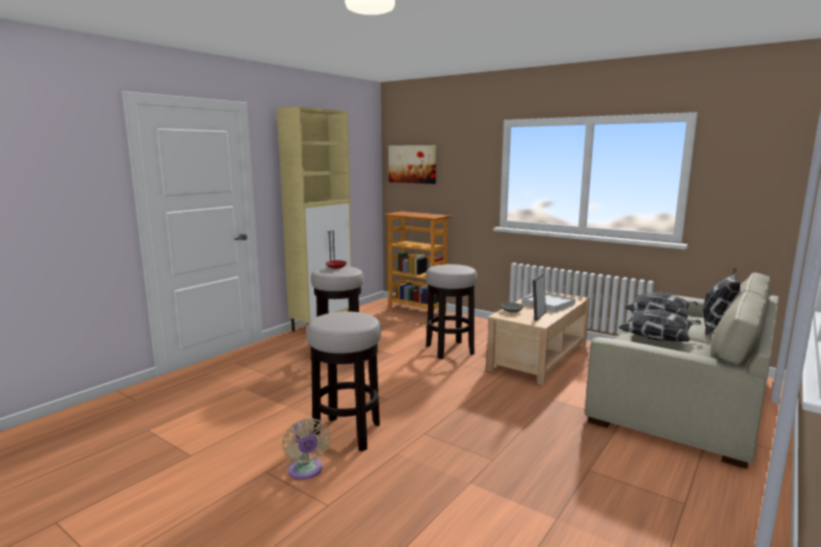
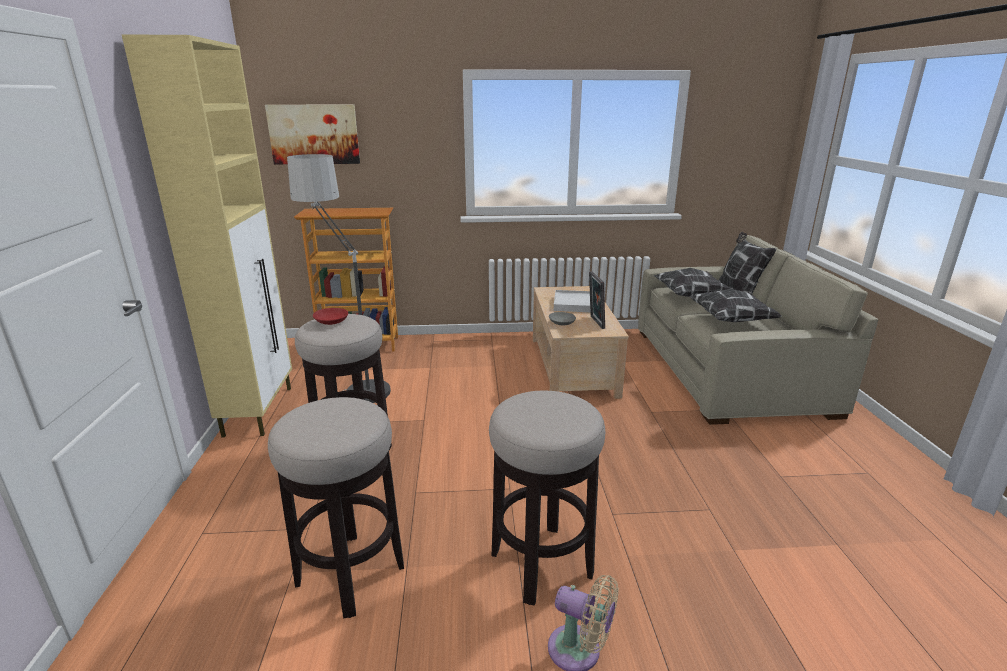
camera: 40 degrees left, 10 degrees up
(383, 326) = (351, 382): none -> floor lamp
(449, 350) = (478, 389): stool -> stool (350, 574)

